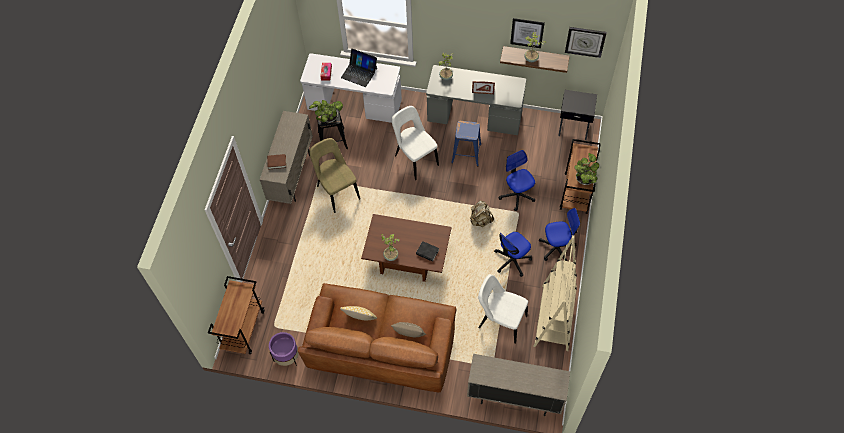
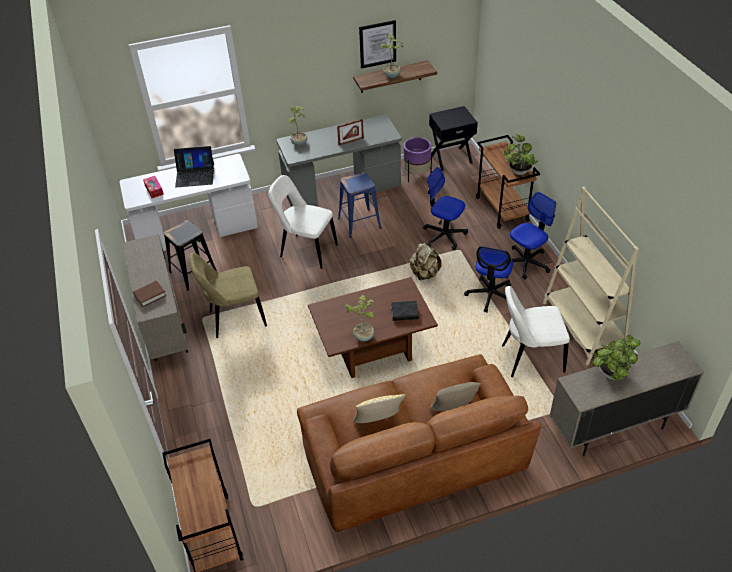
camera: 30 degrees left, 15 degrees down
(287, 357) = (298, 535): purple planter -> purple planter (417, 175)
(328, 119) = (184, 235): potted plant -> potted plant (610, 374)
(337, 191) = (234, 319): beige chair -> beige chair turned 45 degrees counterclockwise
(585, 41) = (442, 31): wall clock -> none

